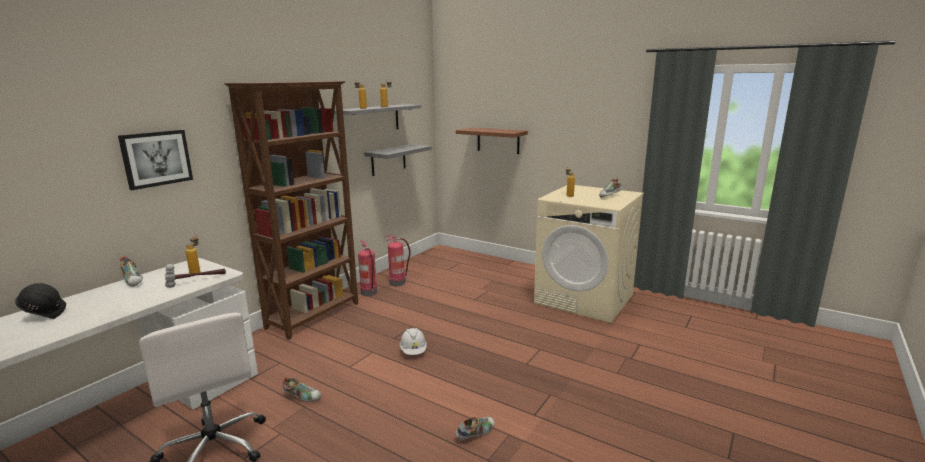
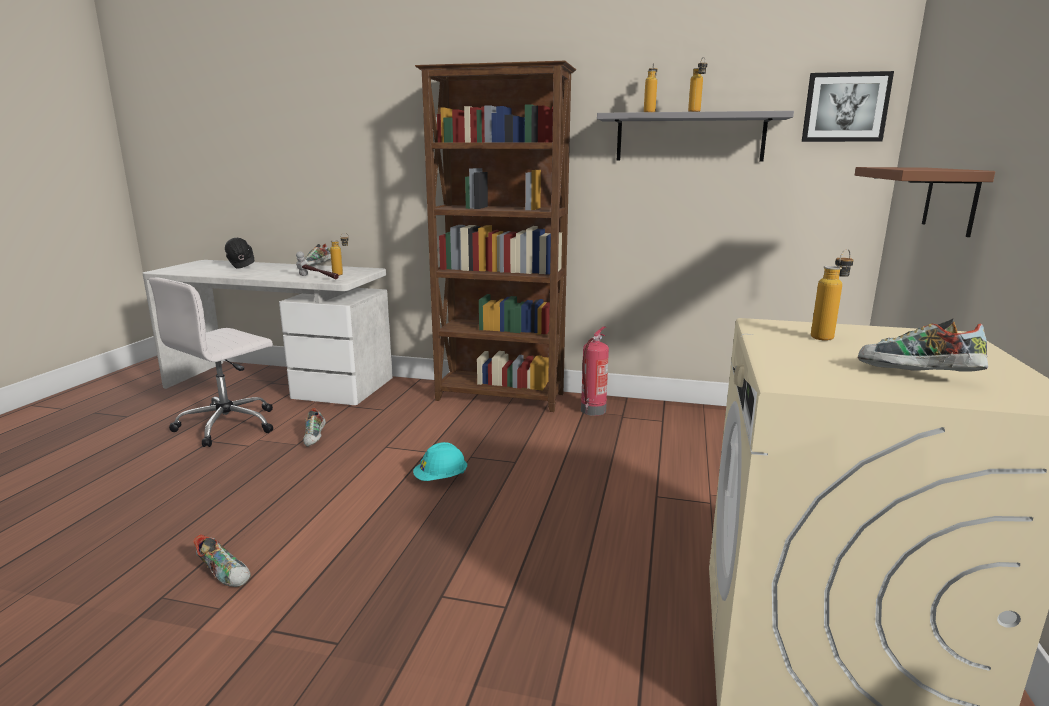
camera: 70 degrees right, 0 degrees up
(156, 158) = (365, 154): picture -> picture (845, 107)
(388, 160) = (726, 215): grey shelf -> none
(398, 283) = (647, 421): fire extinguisher -> none
(413, 351) = (441, 479): white hard hat -> turquoise hard hat

